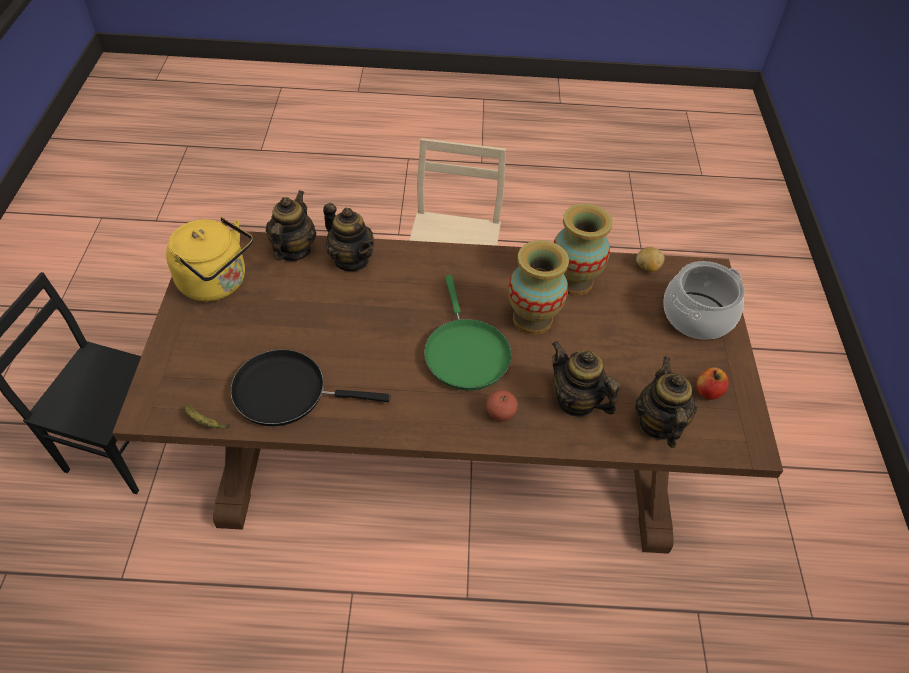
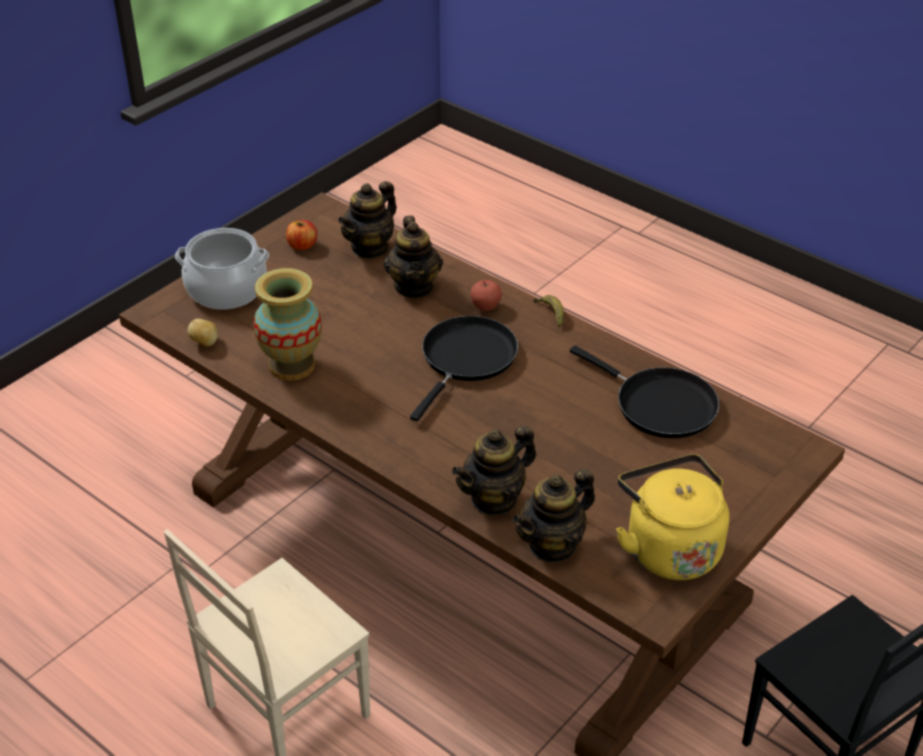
camera: 140 degrees left, 10 degrees down
(204, 422) = (751, 416): banana -> banana (551, 314)
(351, 260) = (494, 499): teapot -> teapot turned 120 degrees counterclockwise
(465, 352) = (466, 359): green frying pan -> black frying pan
(532, 319) = (373, 355): vase -> none

